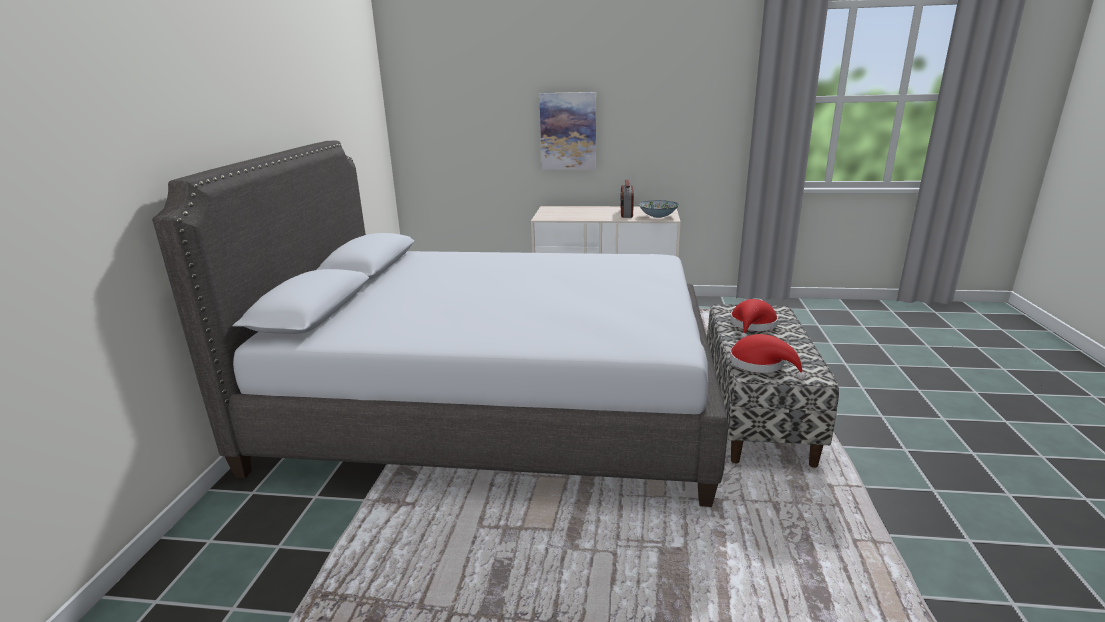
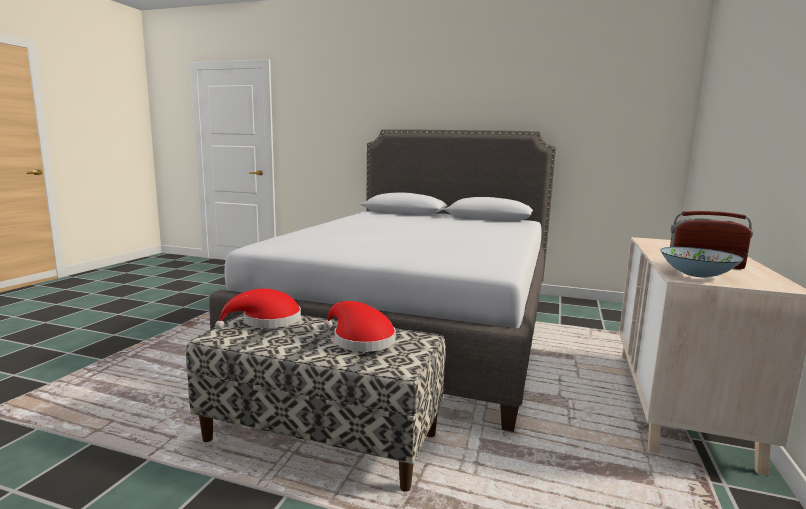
camera: 100 degrees right, 10 degrees down
(568, 131) = (763, 138): picture -> none

